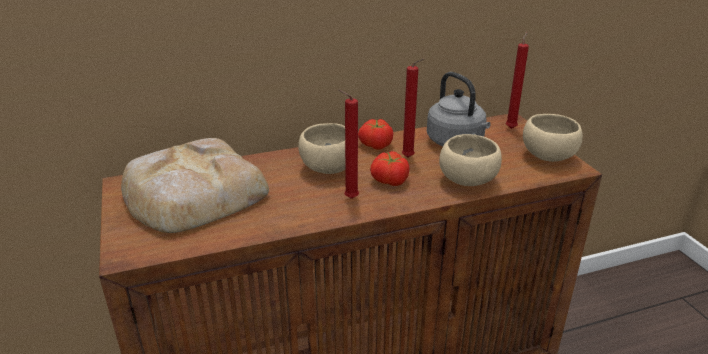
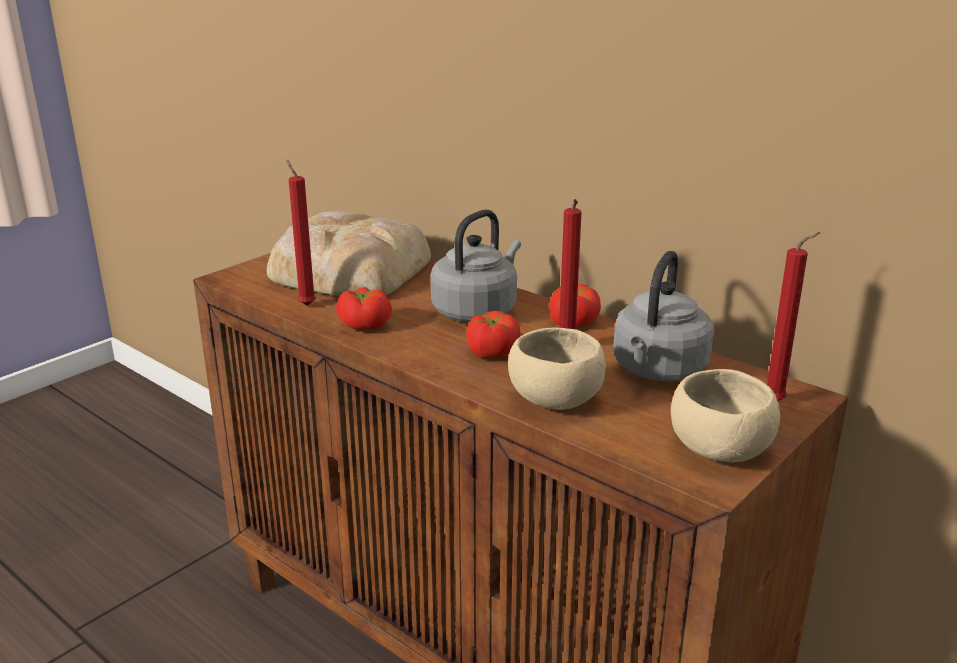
camera: 60 degrees right, 5 degrees down
(301, 213) = (365, 324): none -> tomato
(326, 168) = (477, 311): beige bowl -> grey kettle
(349, 198) = (422, 340): red candle -> red candle (306, 304)

